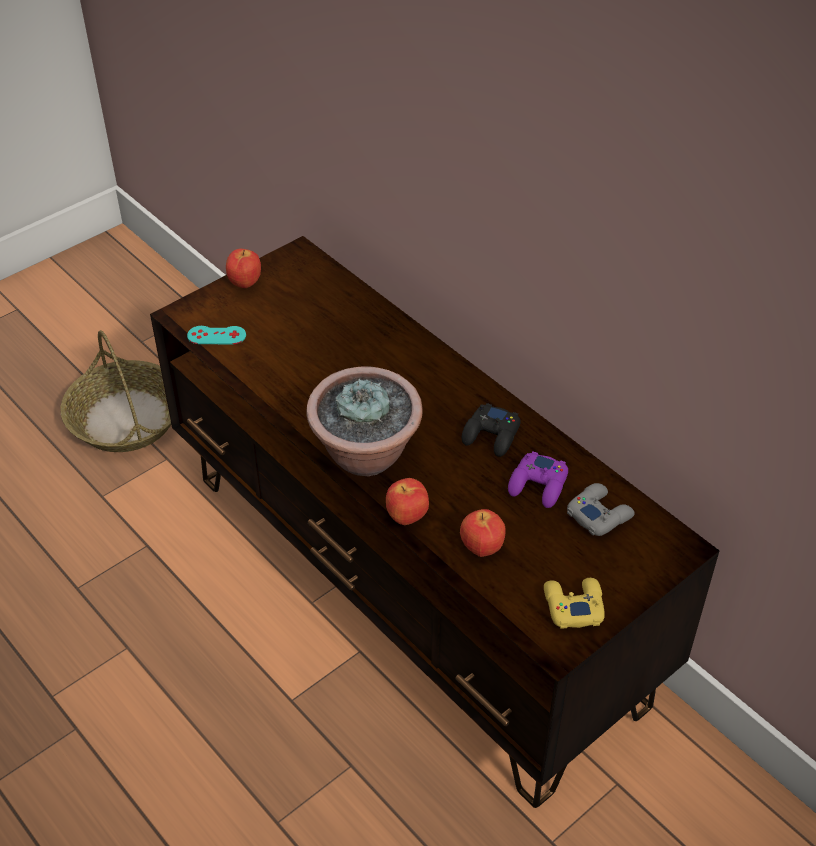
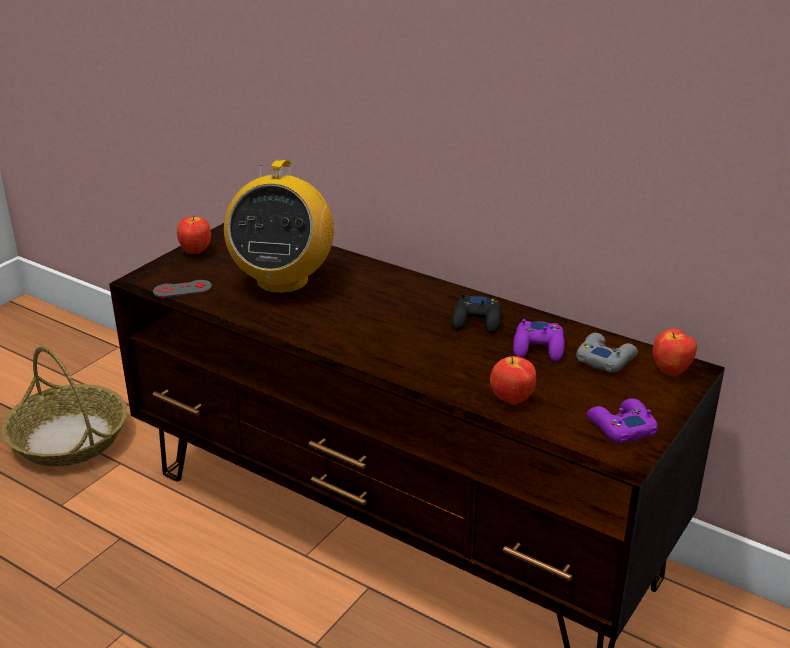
camera: 15 degrees left, 15 degrees down
(216, 335) = (182, 289): turquoise game controller -> grey game controller
(317, 342) = (282, 281): none -> radio
(366, 455) = (367, 351): potted plant -> none
(407, 517) = (429, 389): apple -> apple (671, 372)
(573, 606) = (620, 427): yellow game controller -> purple game controller

